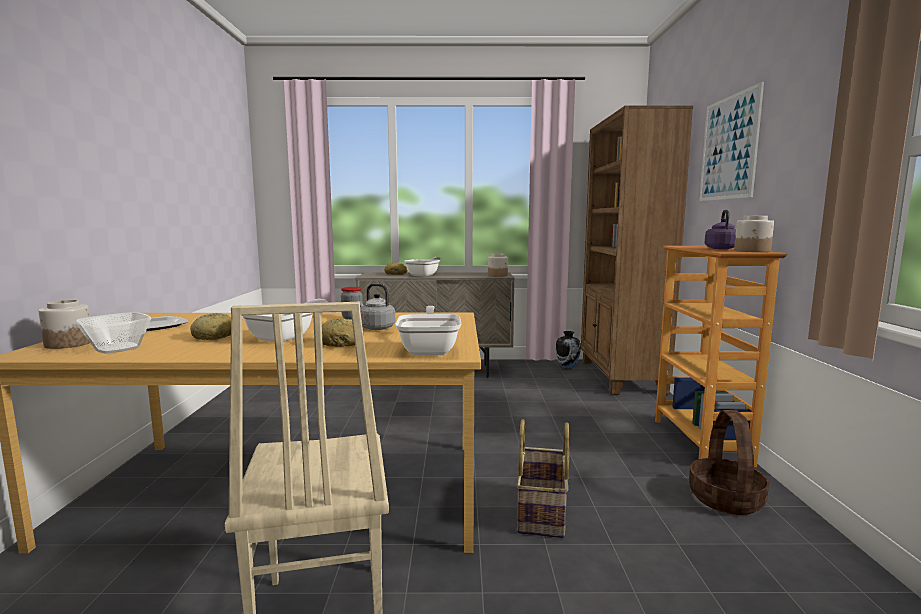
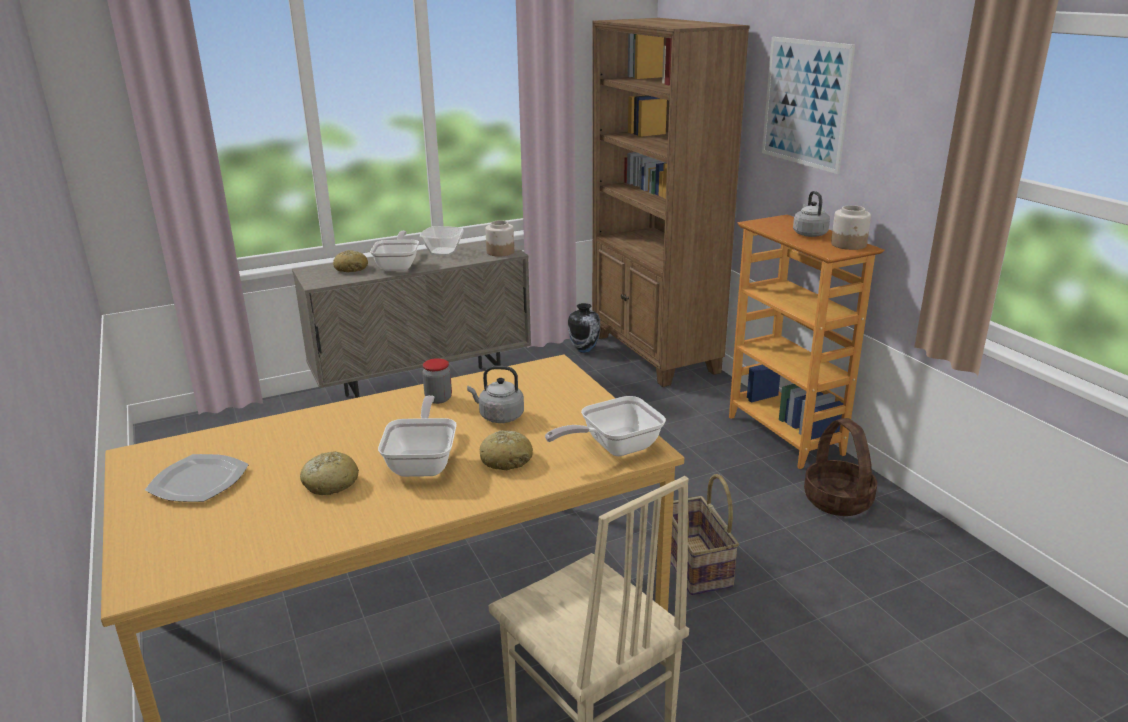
camera: 25 degrees left, 15 degrees up
(68, 344) = (156, 549): jar -> none
(118, 348) = (248, 539): bowl -> bowl (443, 251)
(430, 349) = (613, 447): frying pan -> frying pan turned 90 degrees counterclockwise
(720, 248) = (809, 233): purple kettle -> grey kettle

